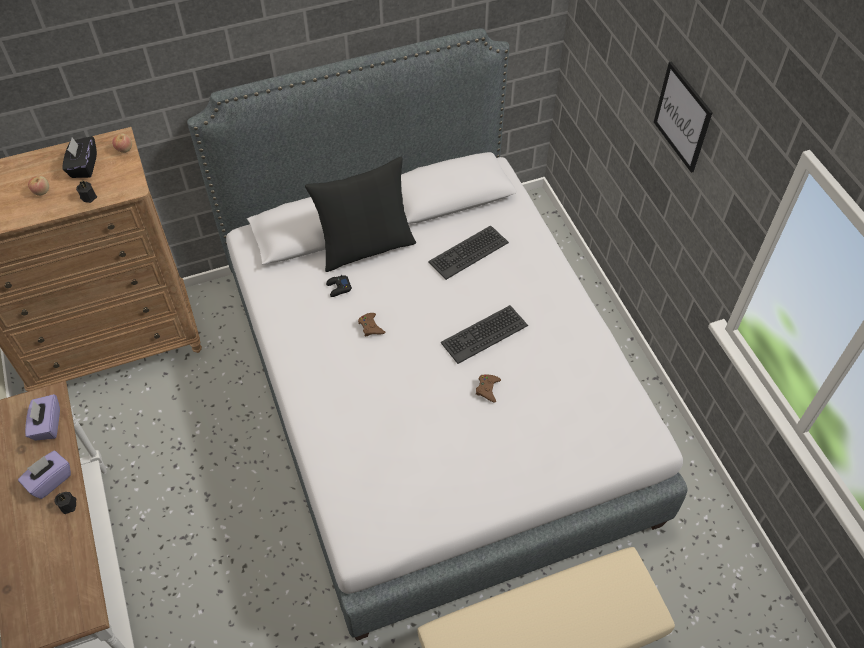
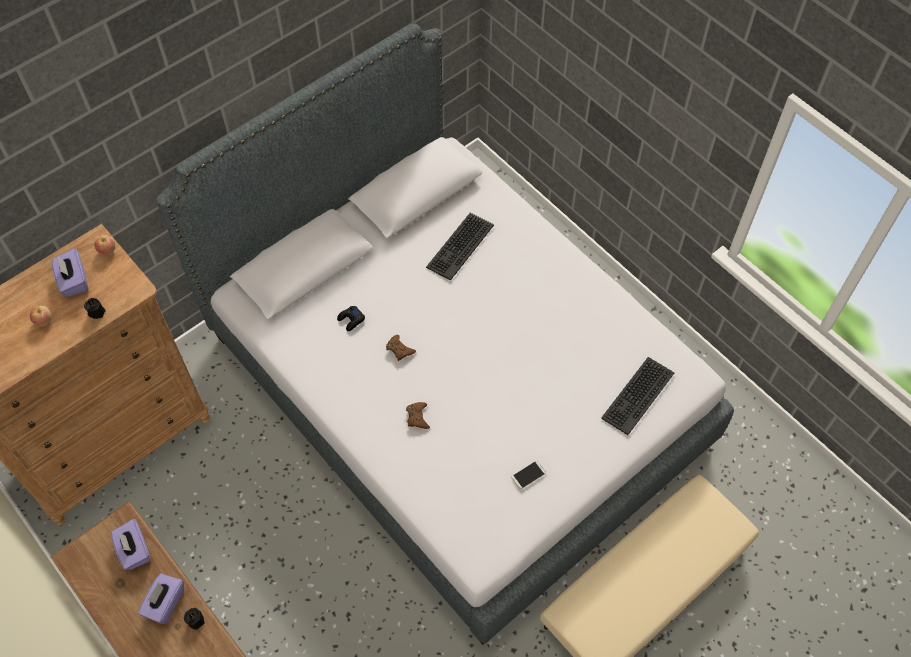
camera: 20 degrees left, 5 degrees up
(83, 166) = (74, 281): black tissue box -> purple tissue box
(366, 247) = (359, 270): black pillow -> none
(442, 480) = (528, 475): none -> phone
(484, 334) = (508, 323): keyboard -> keyboard (637, 395)
(487, 389) = (533, 375): brown game controller -> brown game controller (417, 417)
(682, 117) = (646, 73): picture -> none

